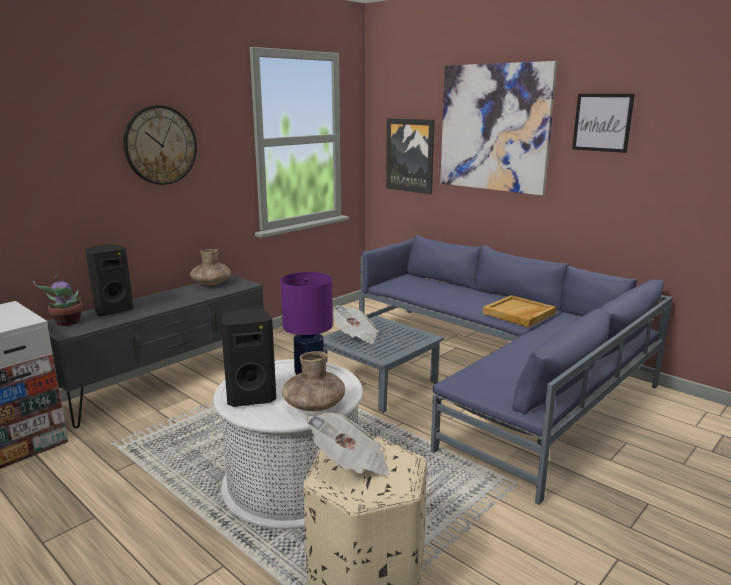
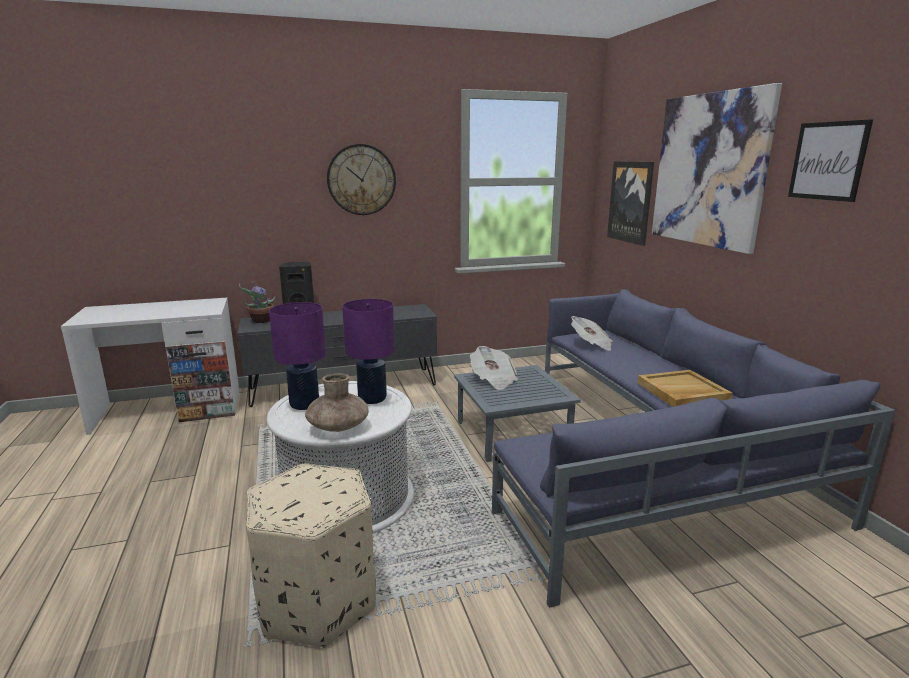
camera: 30 degrees right, 0 degrees up
(211, 284) = (397, 309): brown vase -> none
(251, 397) = (305, 406): black speaker -> purple table lamp
(350, 463) = (300, 485): newspaper -> newspaper (591, 344)

